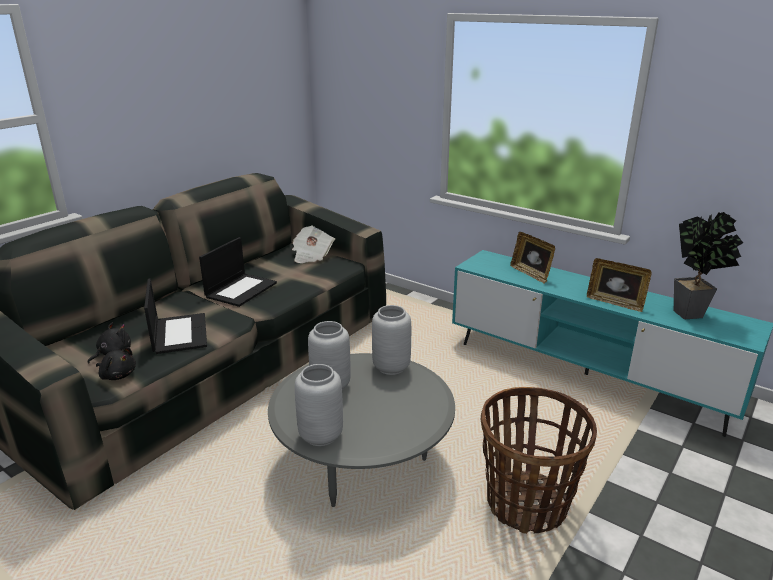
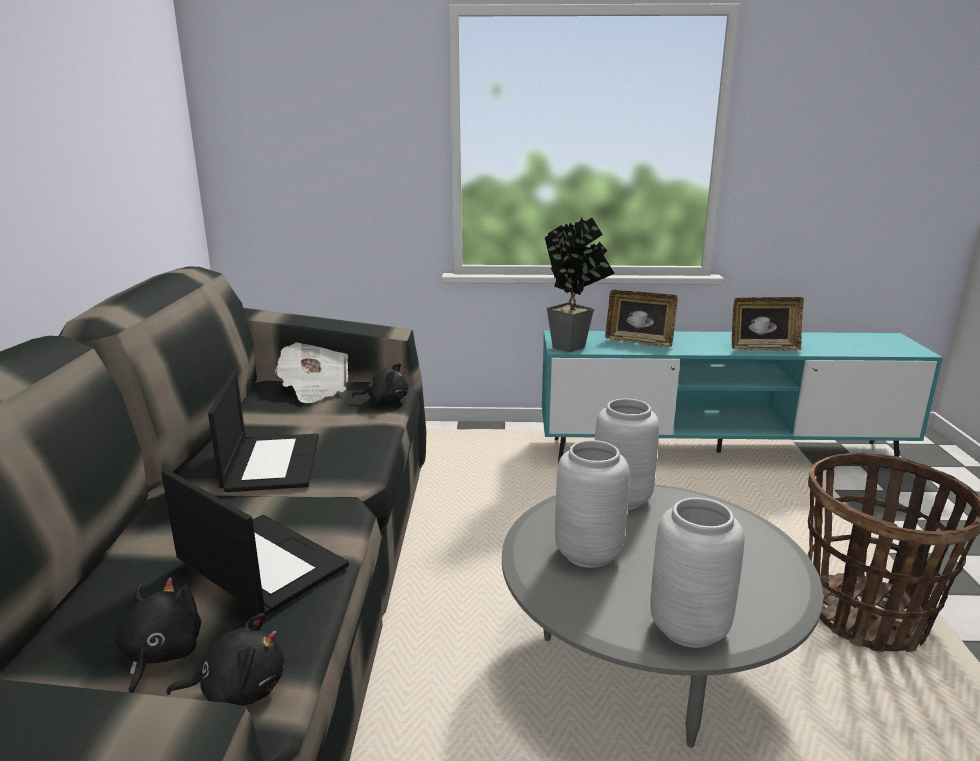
camera: 35 degrees left, 5 degrees down
(335, 272) = (385, 401): none -> black plush toy
(693, 315) = (839, 342): potted plant -> potted plant (574, 346)

